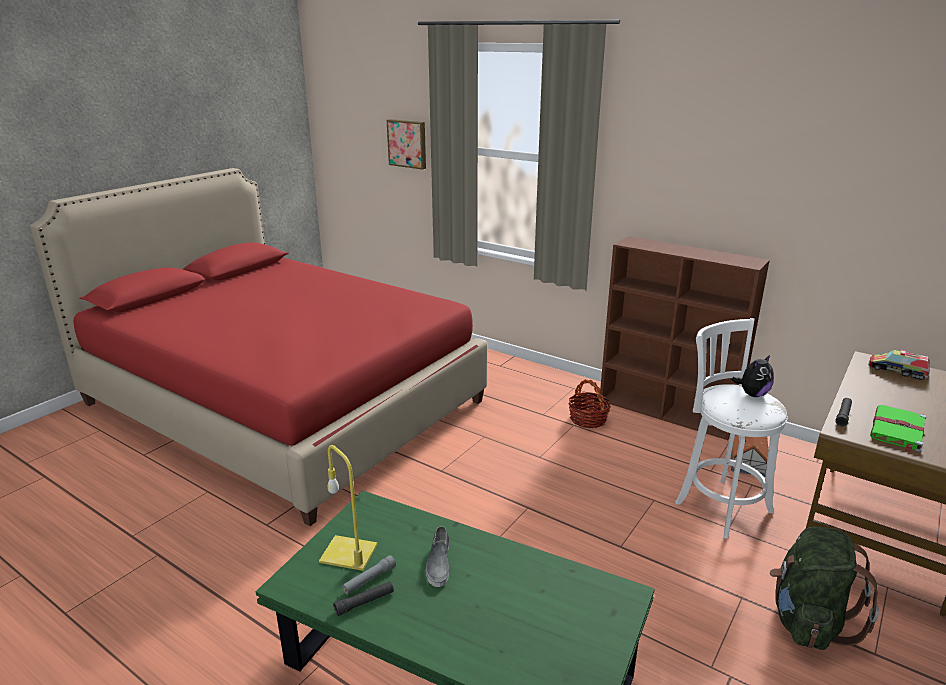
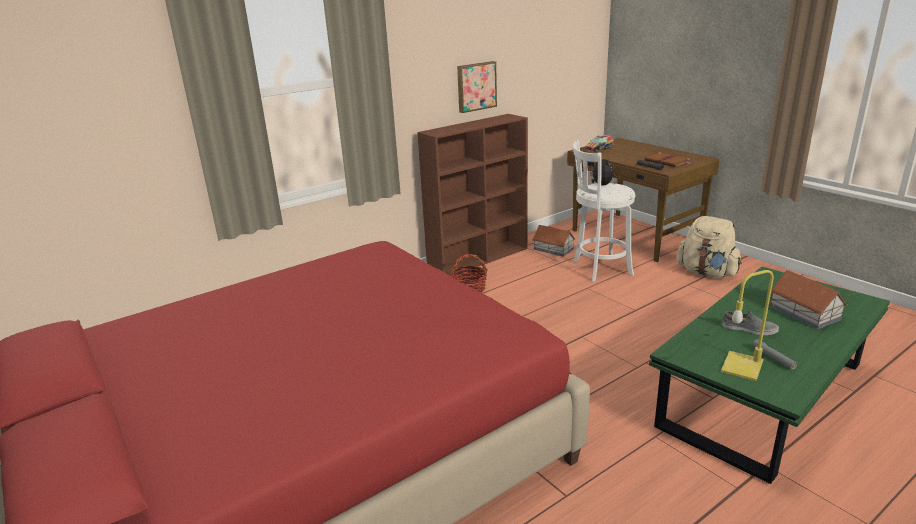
camera: 70 degrees left, 0 degrees up
(364, 602) = (800, 362): black flashlight -> none
(408, 143) = (126, 112): picture -> picture (476, 86)
(506, 621) = (804, 312): none -> toy house
(808, 621) = (707, 273): green backpack -> beige backpack
(897, 430) = (667, 162): green book -> brown book

